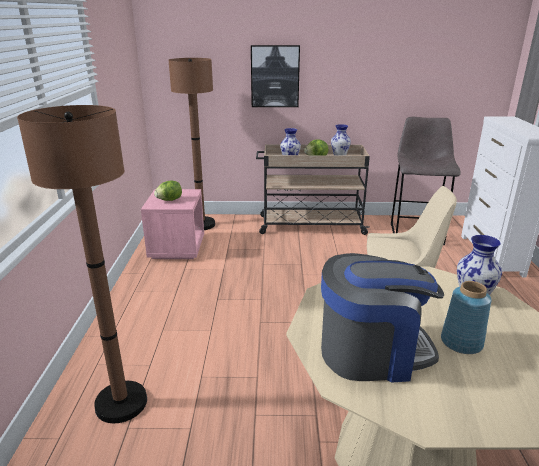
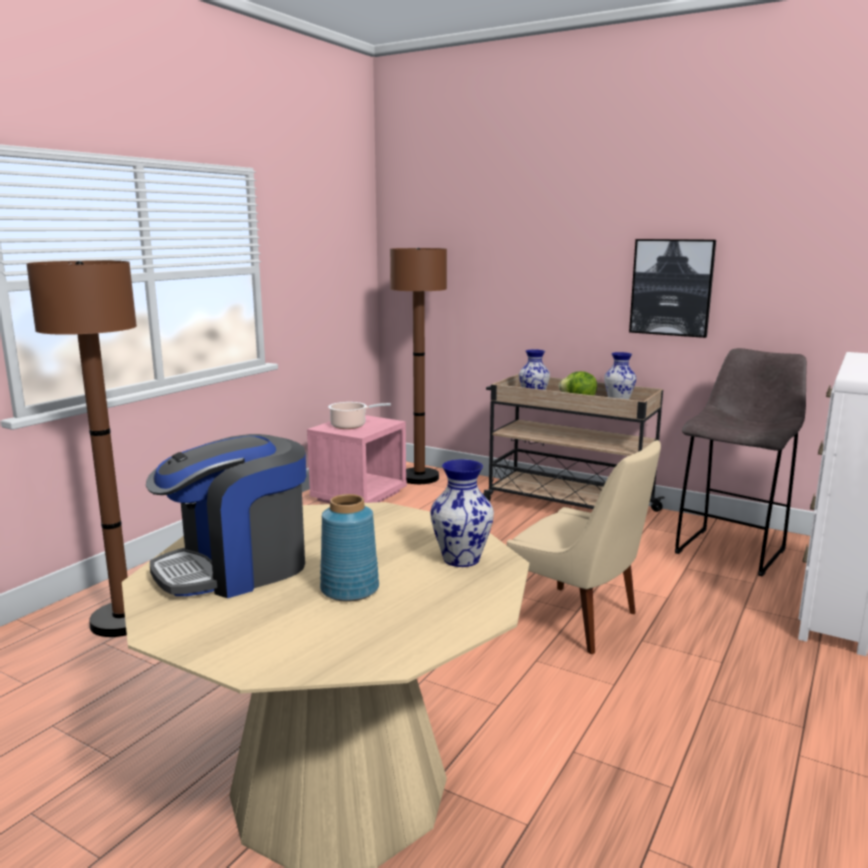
camera: 30 degrees right, 10 degrees down
(169, 200) = (351, 426): lettuce -> cooking pot
(275, 76) = (539, 277): picture -> picture (671, 287)
(372, 352) = (236, 568): coffee machine -> coffee machine turned 120 degrees clockwise

